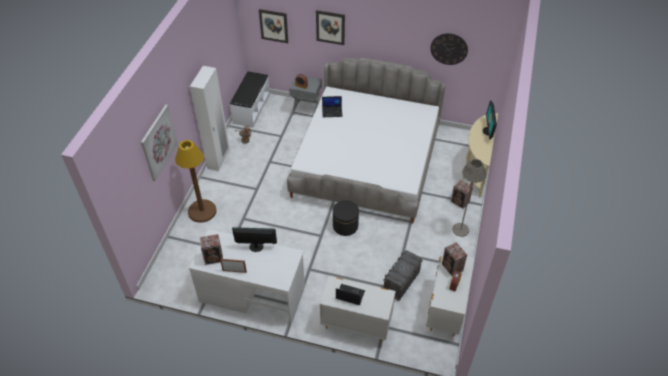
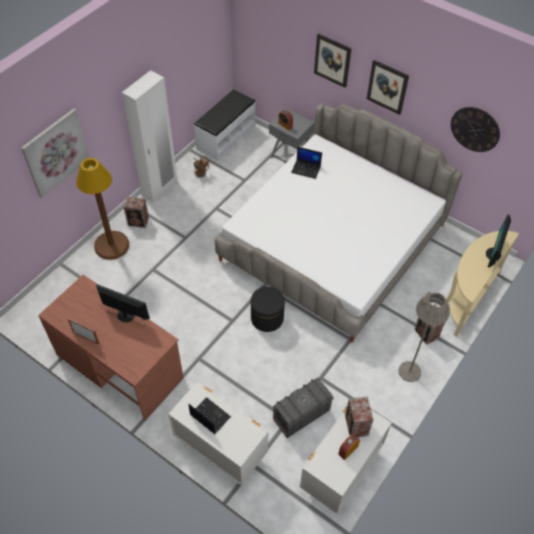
camera: 20 degrees right, 5 degrees up
(214, 258) = (72, 313): speaker -> speaker (138, 222)
(252, 293) = (119, 365): white desk -> brown desk
(274, 26) = (268, 41): picture -> picture (387, 87)

